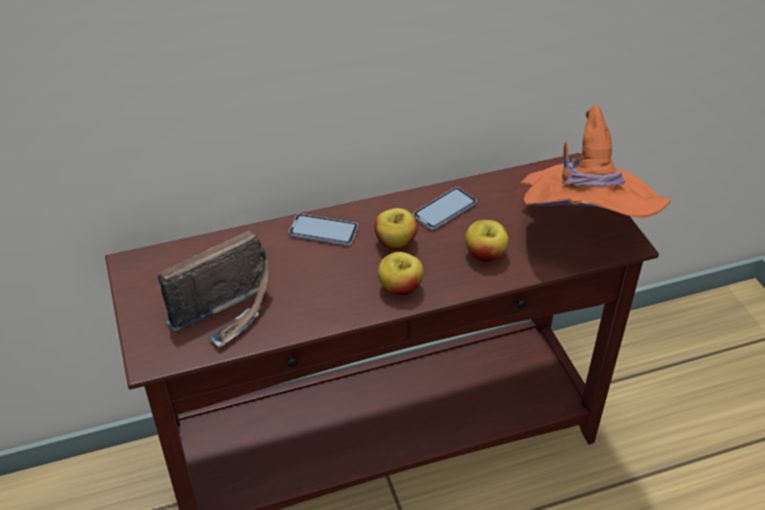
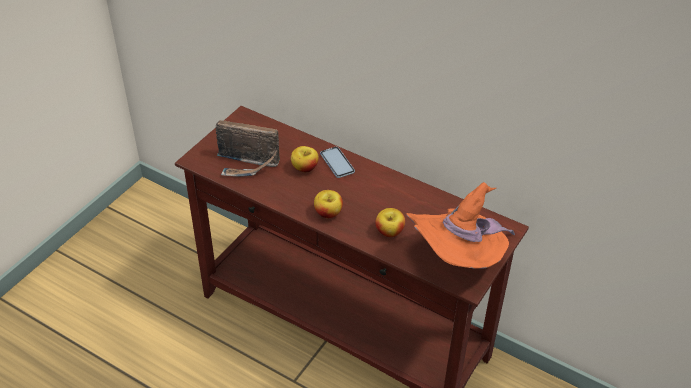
camera: 50 degrees right, 0 degrees up
(395, 242) = (359, 193): apple -> apple (304, 168)
(444, 210) = (406, 197): phone -> none

